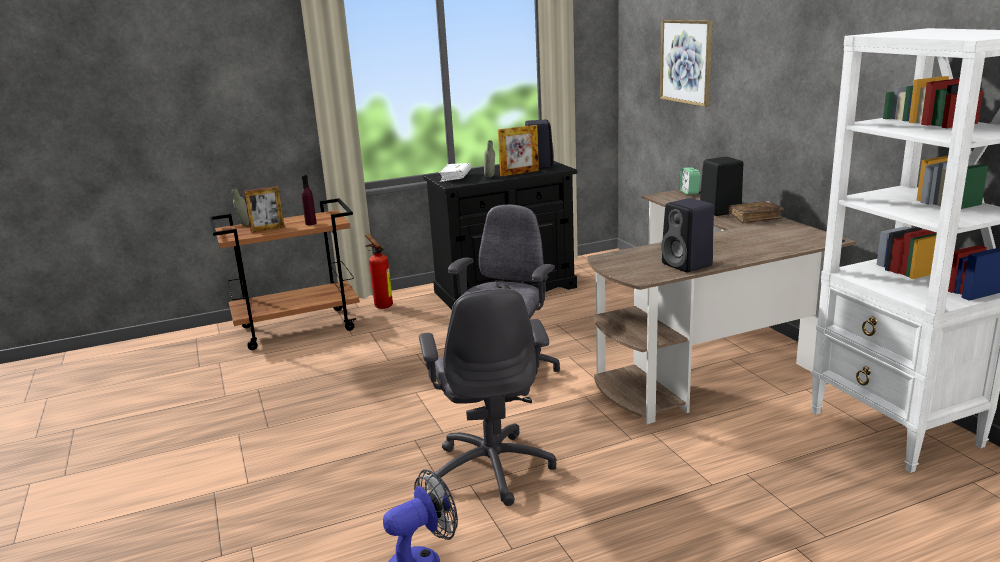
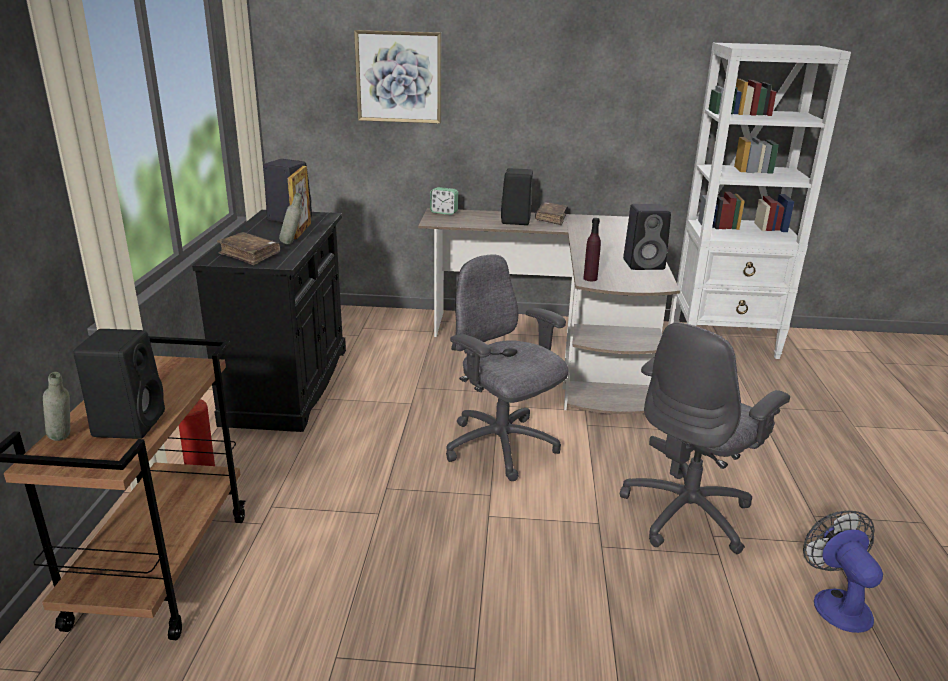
camera: 65 degrees left, 5 degrees up
(267, 229) = (130, 423): picture frame -> black speaker
(311, 223) = (172, 385): purple bottle -> purple bottle (590, 279)
(455, 177) = (249, 255): white book -> brown book
(492, 468) = (688, 513): grey office chair -> grey office chair turned 120 degrees clockwise

